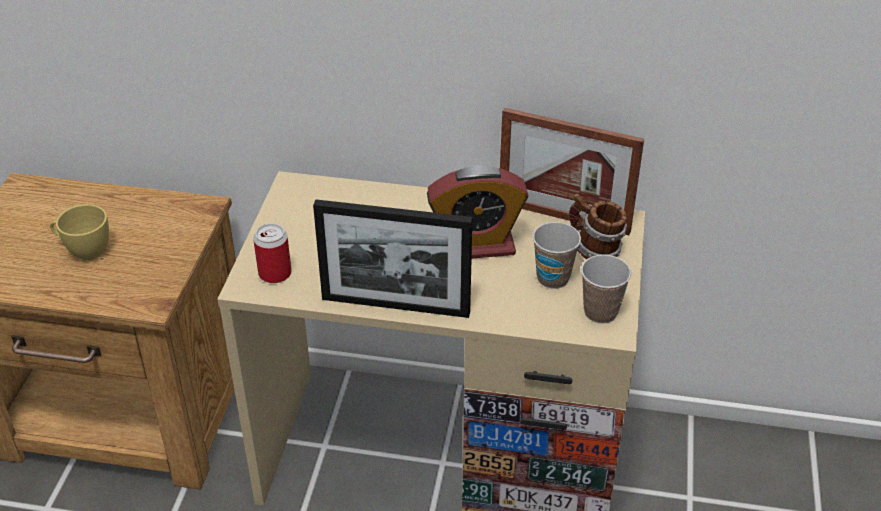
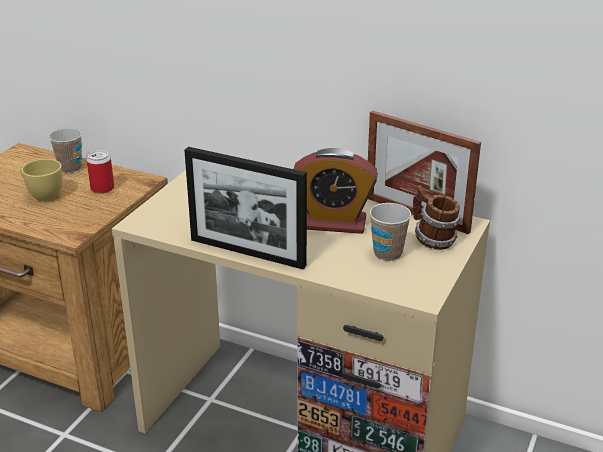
camera: 15 degrees right, 10 degrees down
(275, 273) = (164, 218): can -> can (102, 189)
(600, 312) = (418, 282): cup -> cup (70, 168)

